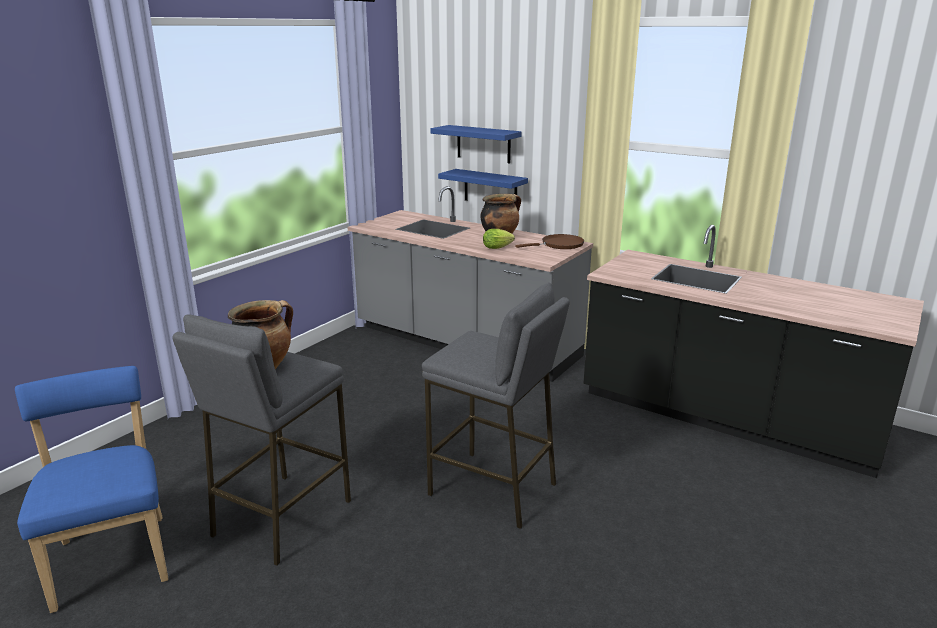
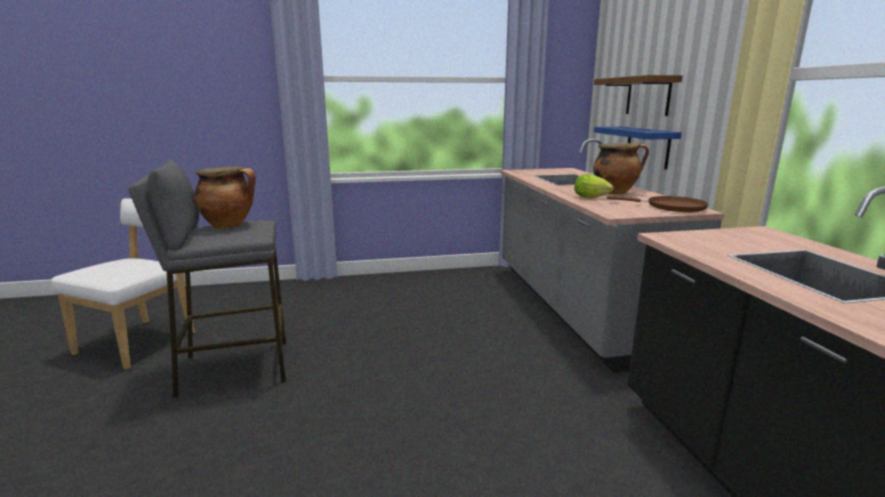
camera: 45 degrees right, 5 degrees down
(113, 557) = (142, 341): blue chair -> white chair
(483, 144) = (648, 96): blue shelf -> brown shelf
(493, 489) = (387, 440): grey stool -> none

